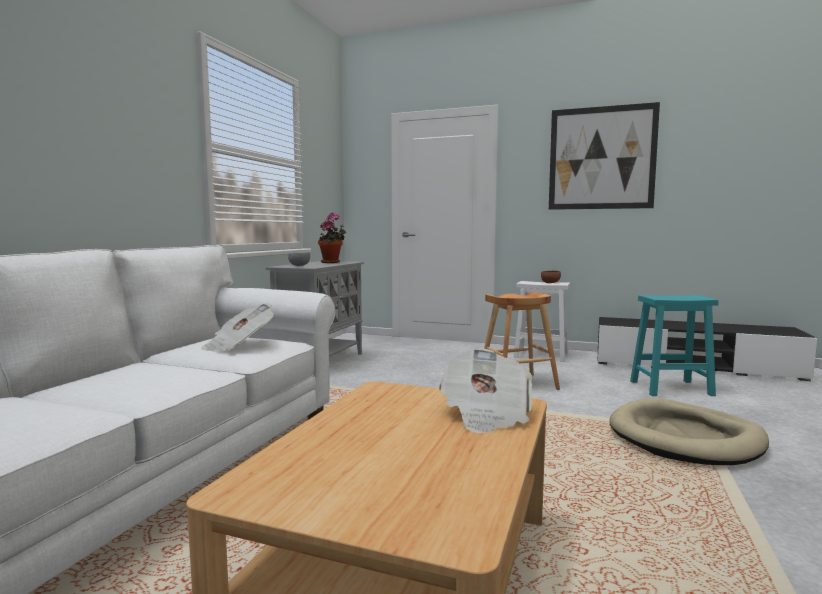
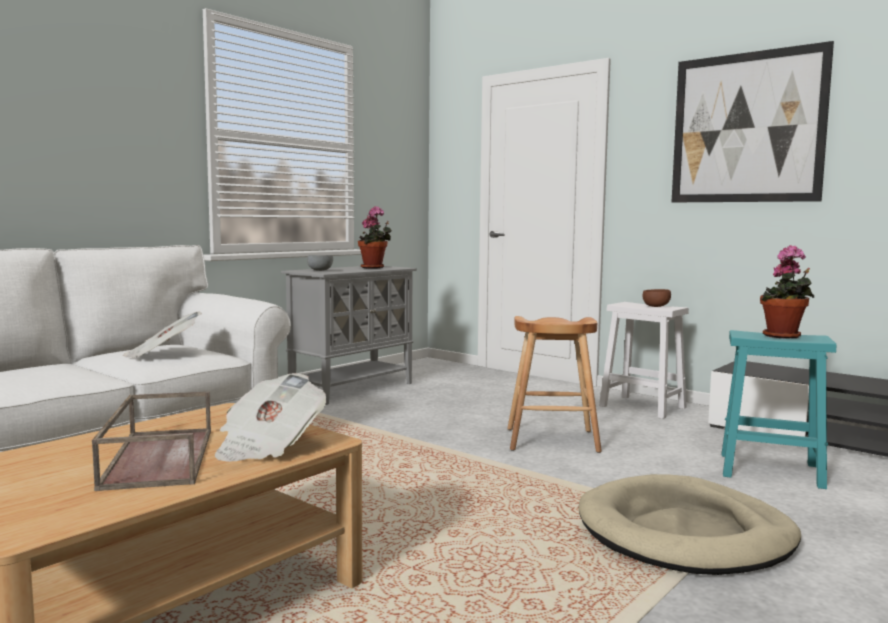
camera: 20 degrees right, 0 degrees up
(416, 438) = (158, 457): none -> brown tray
(679, 297) = (783, 336): none -> potted plant

